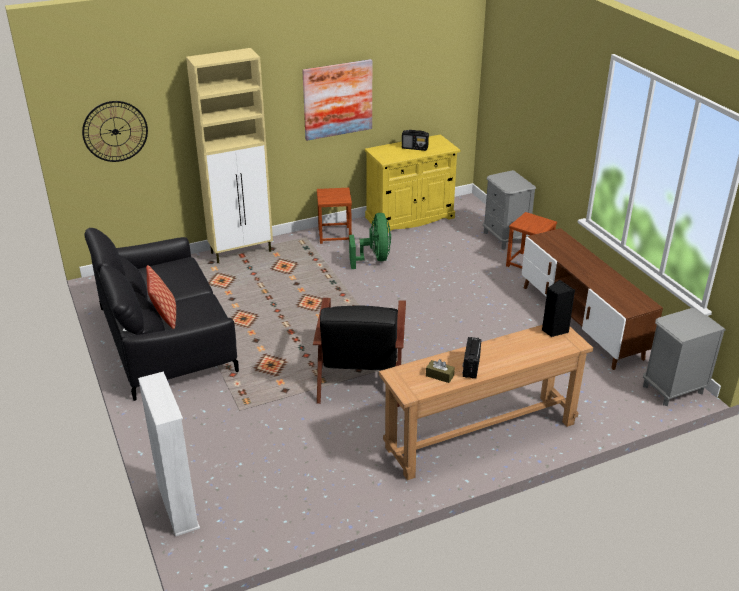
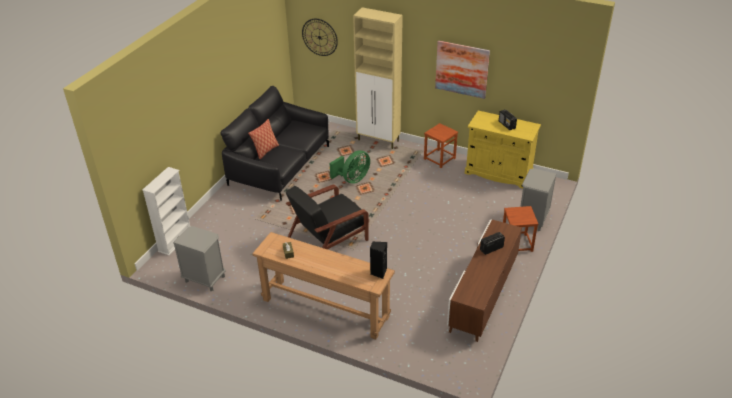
camera: 50 degrees right, 5 degrees up
(374, 259) = (436, 185): green fan -> green fan (352, 179)
(471, 367) = (307, 259): radio -> radio (491, 248)
(672, 389) = (460, 367): grey nightstand -> grey nightstand (204, 279)

